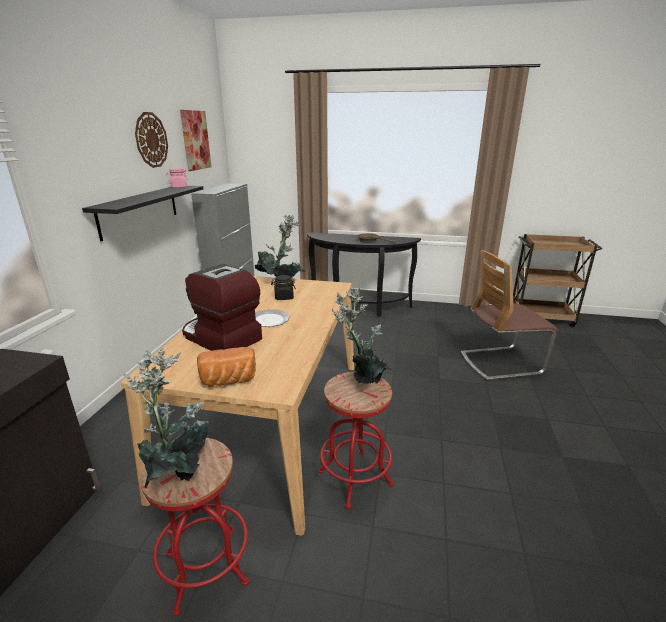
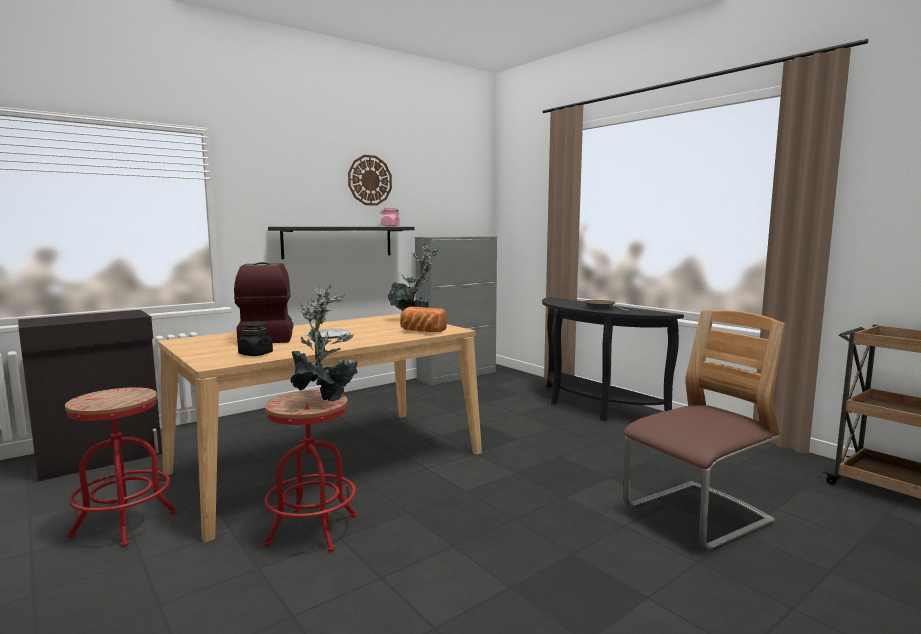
camera: 40 degrees right, 15 degrees down
(179, 472) = (103, 398): potted plant -> none
(195, 140) = (437, 187): picture -> none
(228, 381) = (203, 353): bread -> bread (421, 332)
(284, 297) = (383, 327): black jar -> black jar (255, 354)
(500, 363) = (696, 515): chair -> chair turned 120 degrees clockwise

